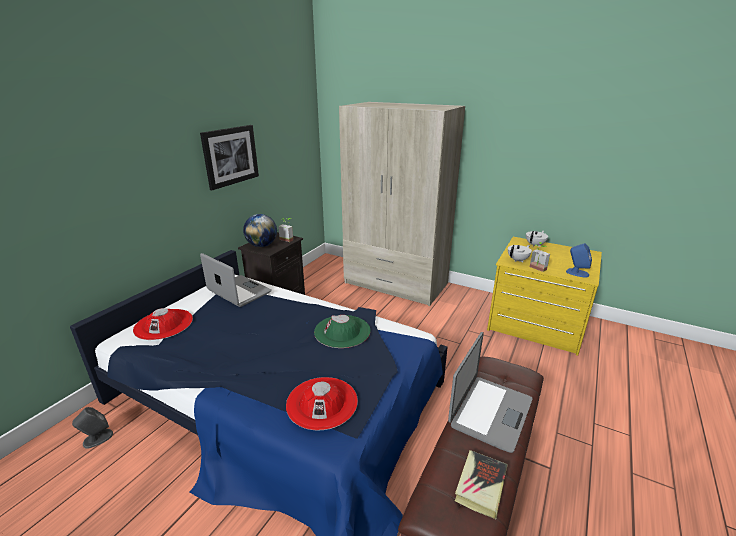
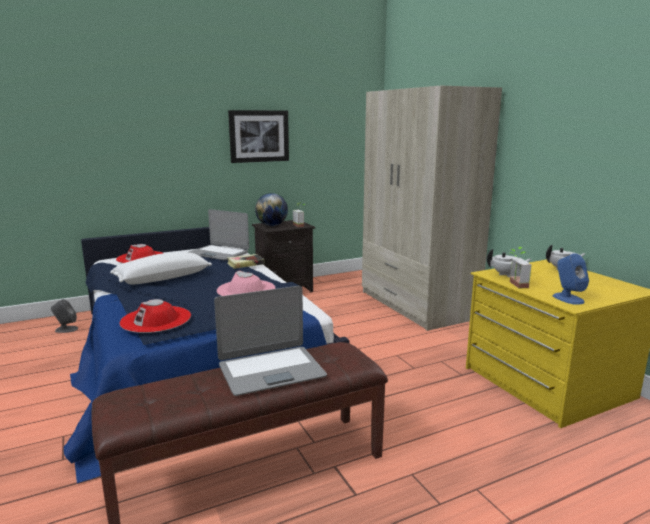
camera: 35 degrees right, 10 degrees down
(236, 345) = (162, 278): none -> white pillow
(239, 292) = (218, 253): laptop -> laptop turned 135 degrees clockwise
(342, 331) = (246, 290): green hat -> pink hat
(480, 485) = (174, 401): book -> book (245, 264)

